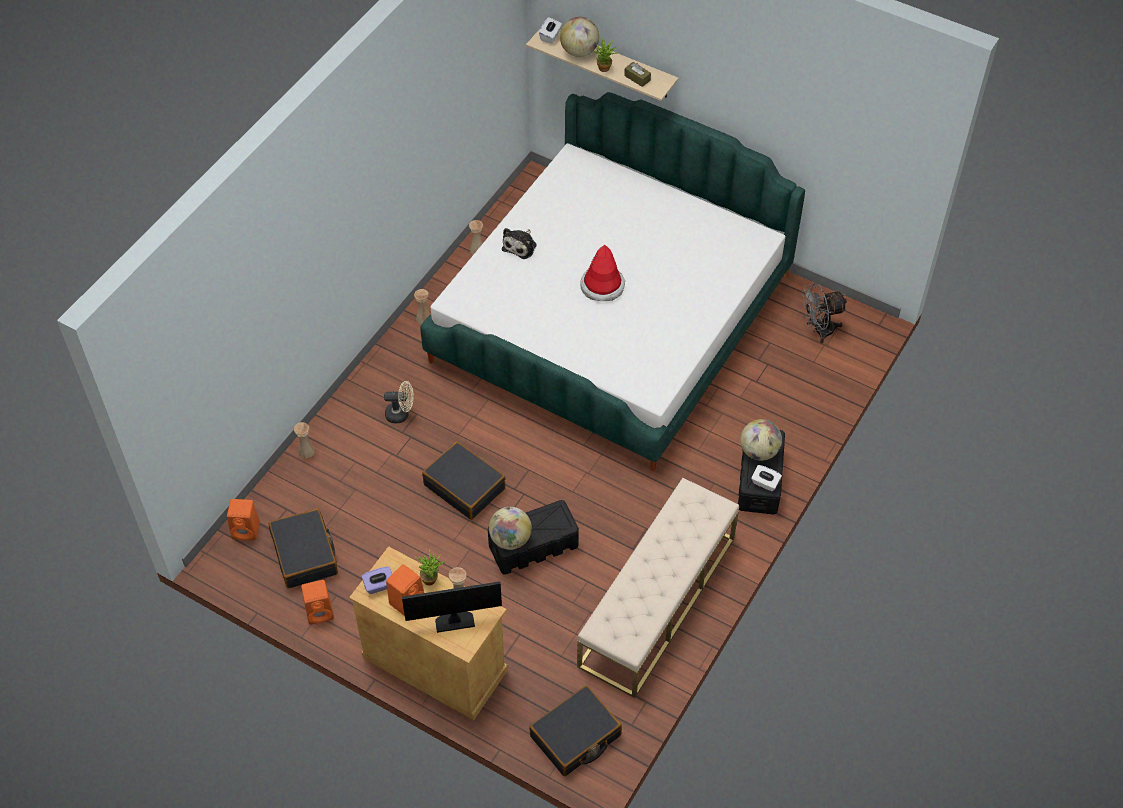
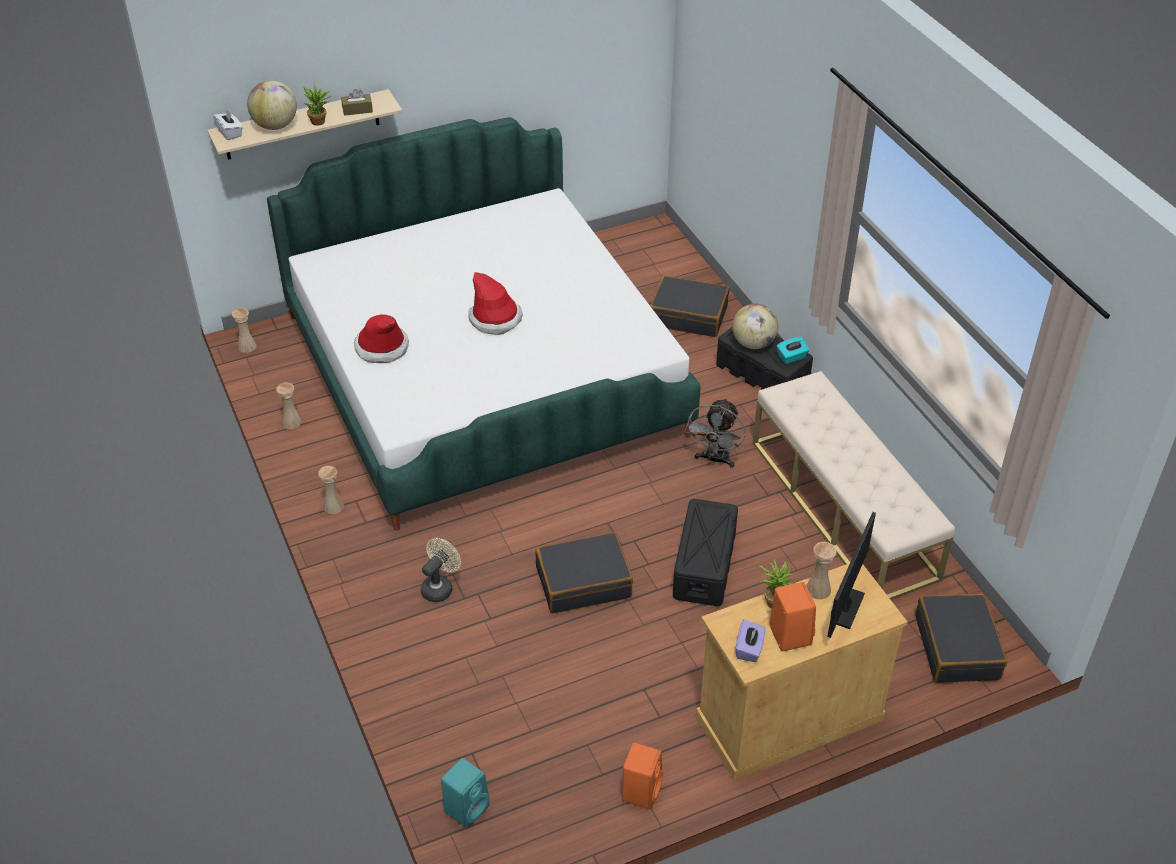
camera: 55 degrees left, 10 degrees down
(247, 530) = (467, 807): orange speaker -> turquoise speaker
(305, 554) = (550, 766): black suitcase -> black suitcase (688, 315)
(306, 451) = (408, 694): beige vase -> beige vase (247, 346)
(510, 539) = (707, 561): globe -> none
(520, 246) = (381, 347): plush toy -> hat
(765, 483) = (792, 357): white tissue box -> turquoise tissue box
(818, 330) = (634, 259): grey fan -> grey fan (715, 460)

